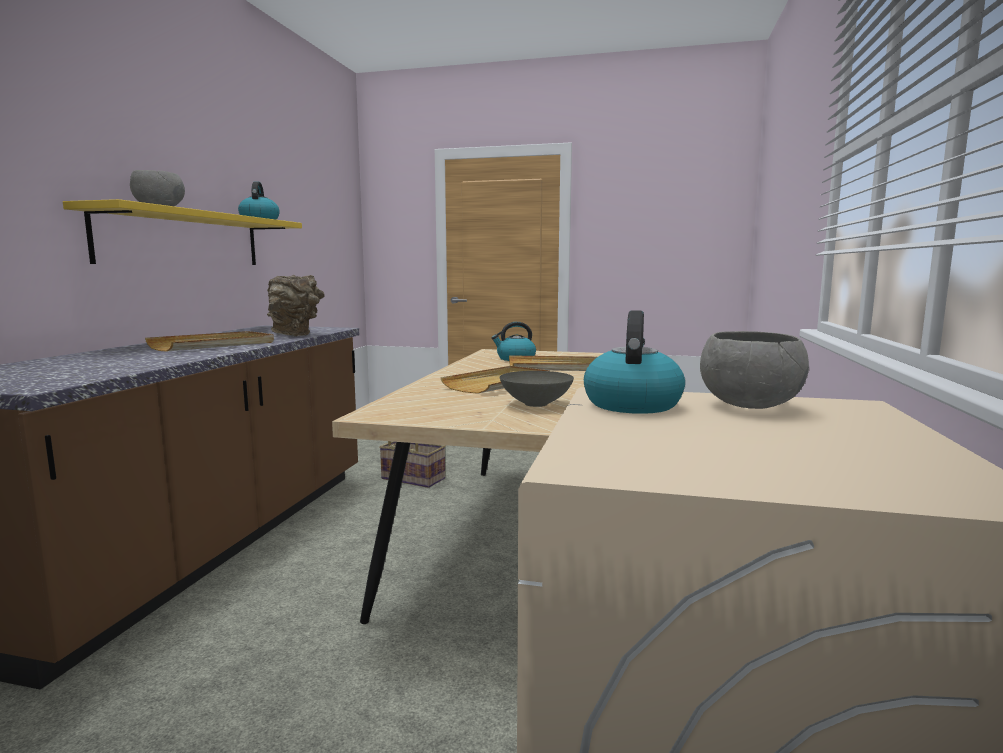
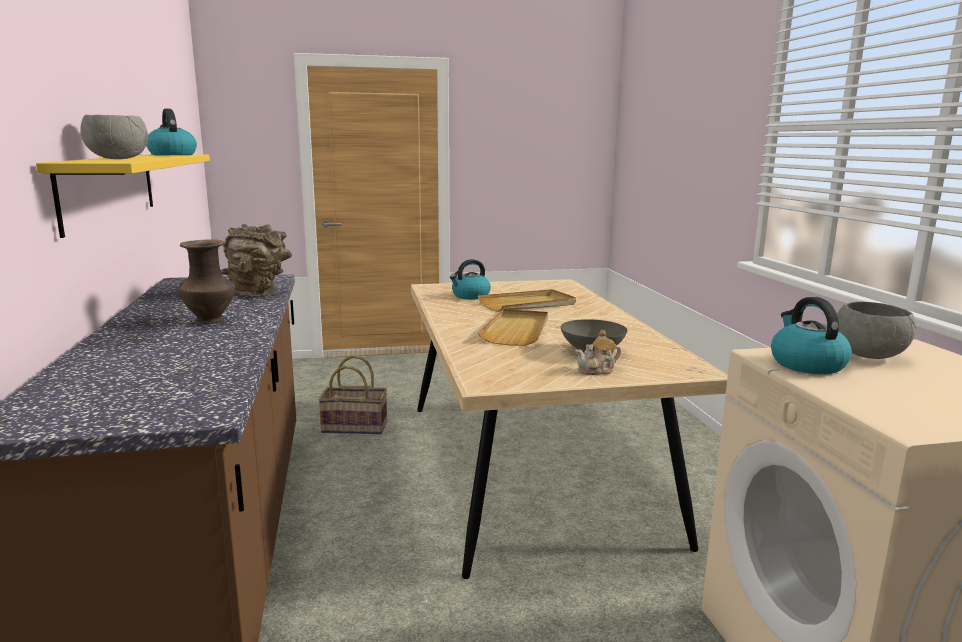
camera: 25 degrees left, 5 degrees up
(213, 345) = (211, 321): beige tray -> brown vase
(505, 417) = (597, 370): none -> teapot

